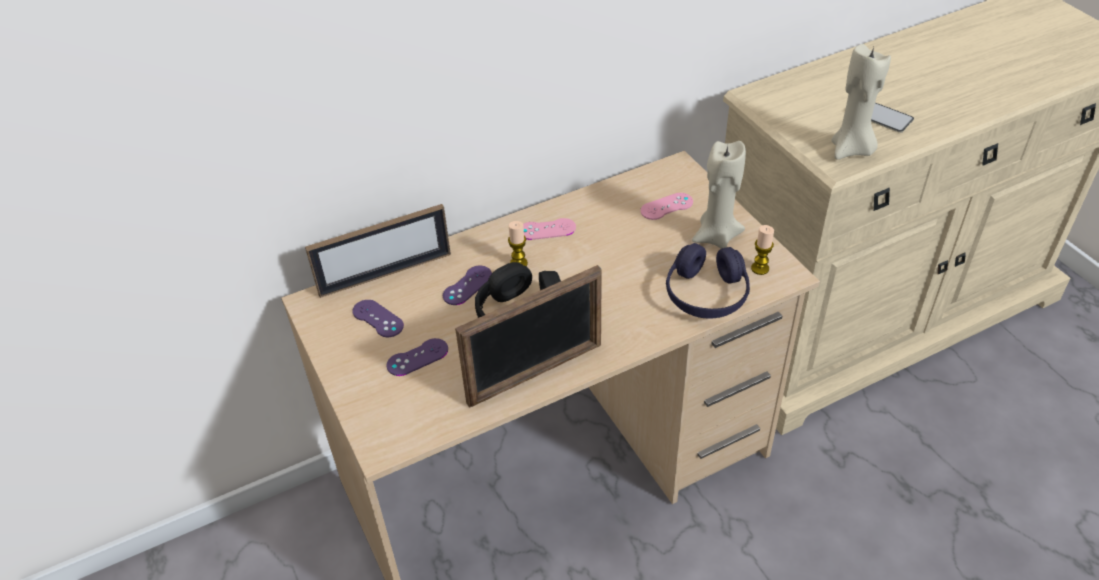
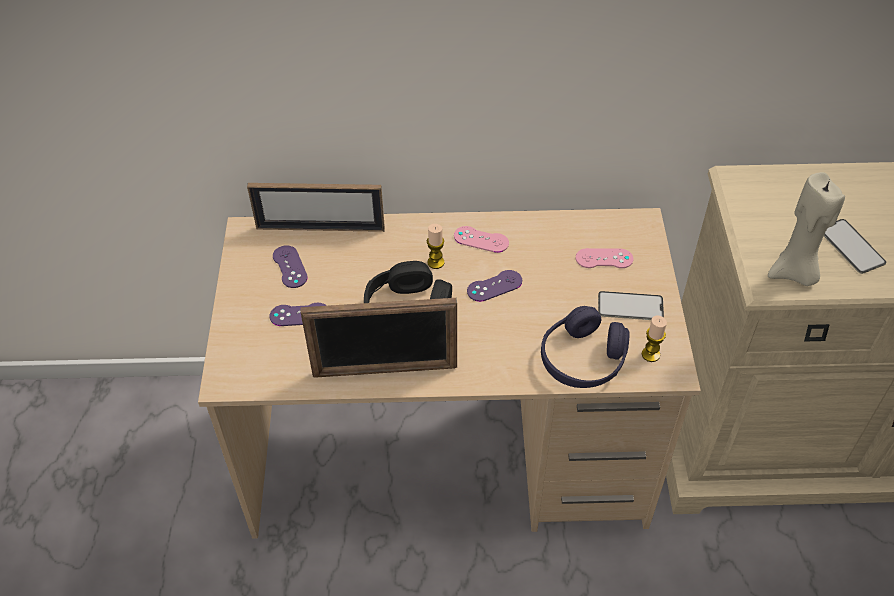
camera: 25 degrees right, 5 degrees up
(467, 285) = (380, 266): purple game controller -> purple game controller (494, 286)
(716, 236) = (630, 306): beige candle -> phone

